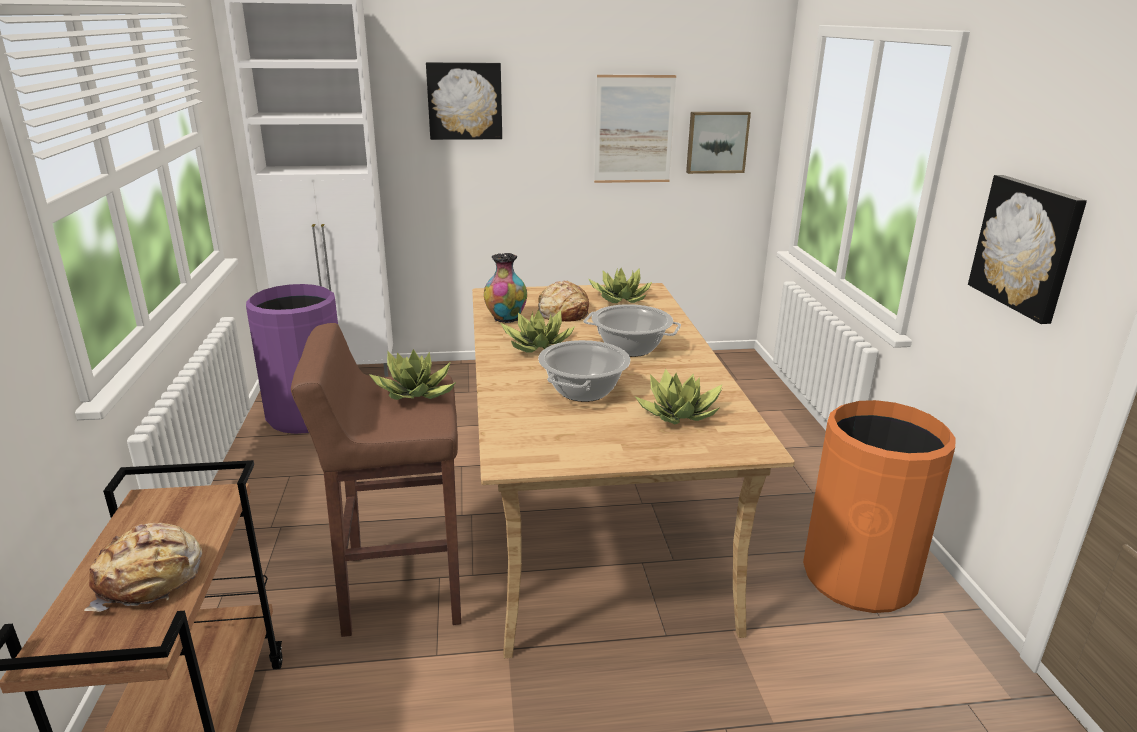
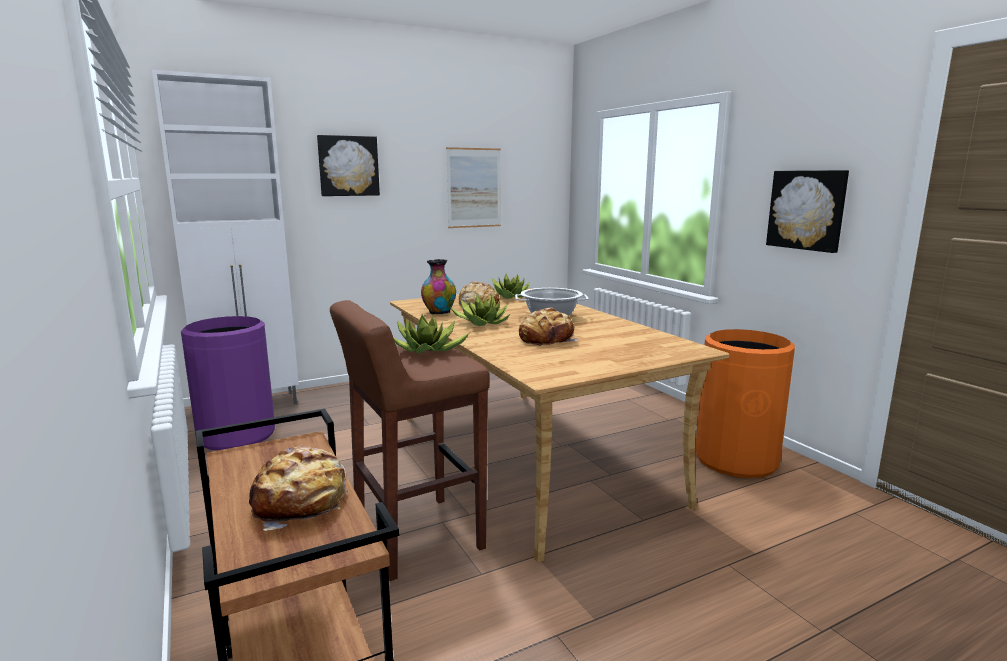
camera: 20 degrees left, 10 degrees down
(583, 390) = (547, 339): cooking pot -> bread
(679, 413) = (628, 341): potted plant -> none
(716, 142) = (529, 196): picture -> none

